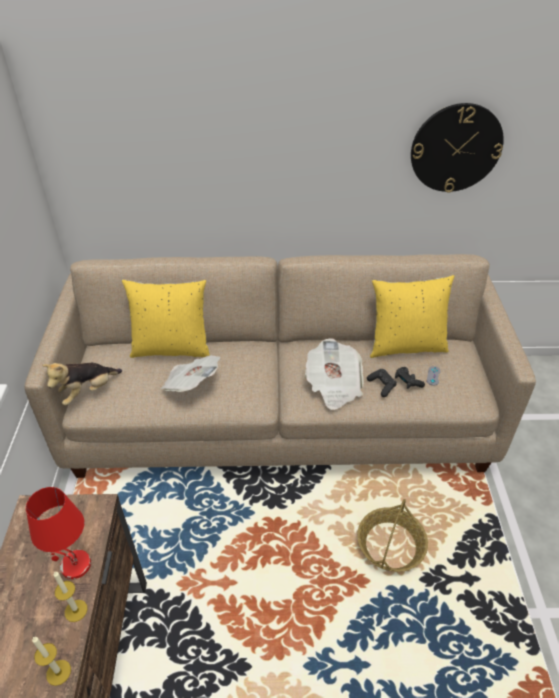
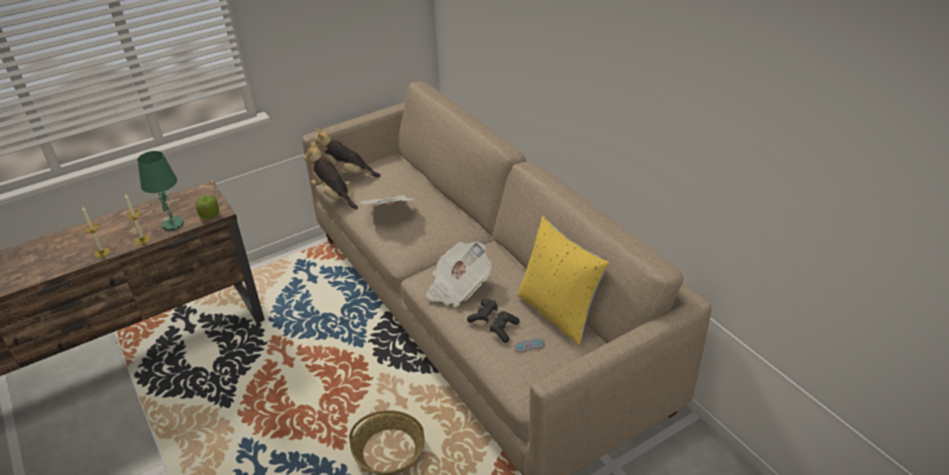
camera: 60 degrees right, 5 degrees down
(75, 566) = (172, 224): red table lamp -> green table lamp
(93, 519) = (209, 214): none -> apple
(111, 416) = (333, 195): none -> plush toy
(172, 348) = (423, 186): yellow pillow -> none
(456, 148) = (693, 131): wall clock -> none

